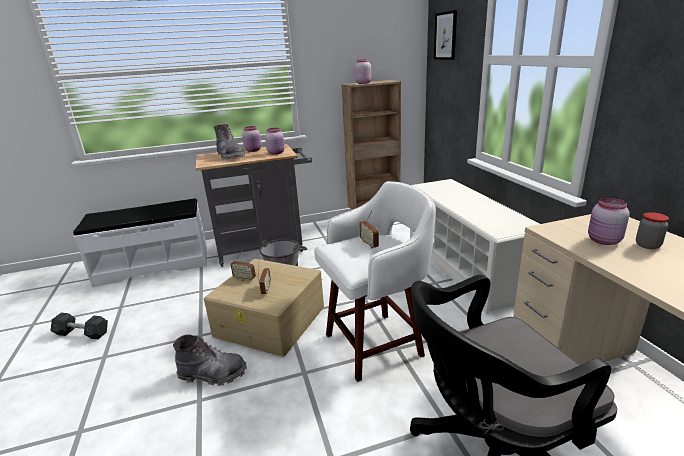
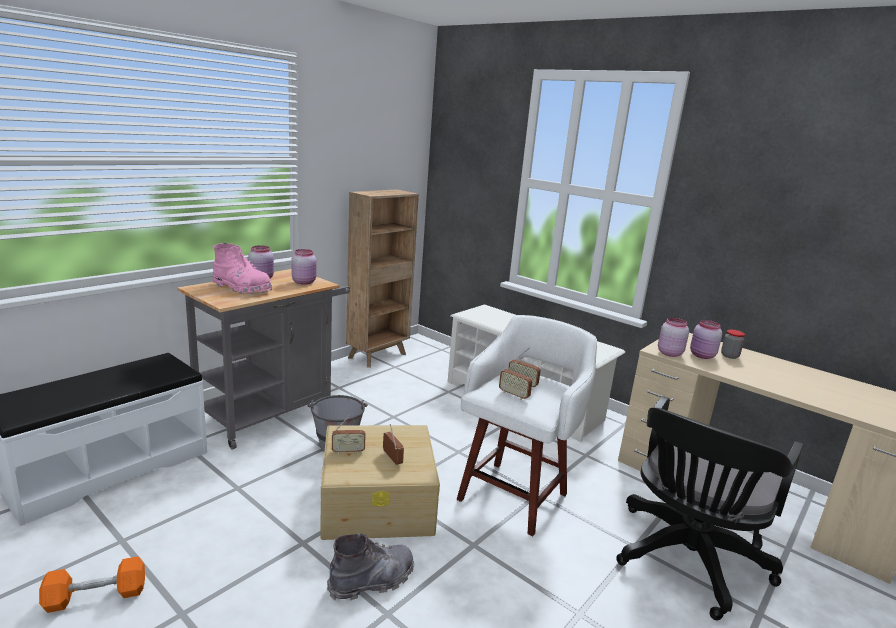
camera: 35 degrees left, 5 degrees down
(82, 333) = (96, 596): grey dumbbell -> orange dumbbell
(230, 156) = (242, 288): grey boot -> pink boot
(348, 252) = (514, 395): none -> radio
(363, 83) = (378, 193): pink jar -> pink jar (669, 353)
(445, 36) = (462, 148): picture -> none

